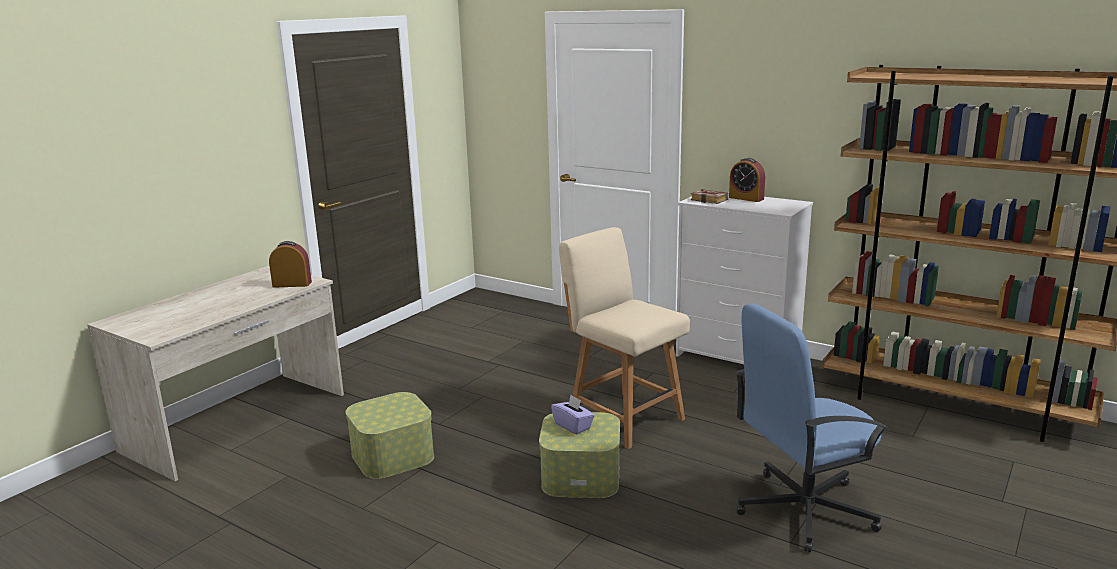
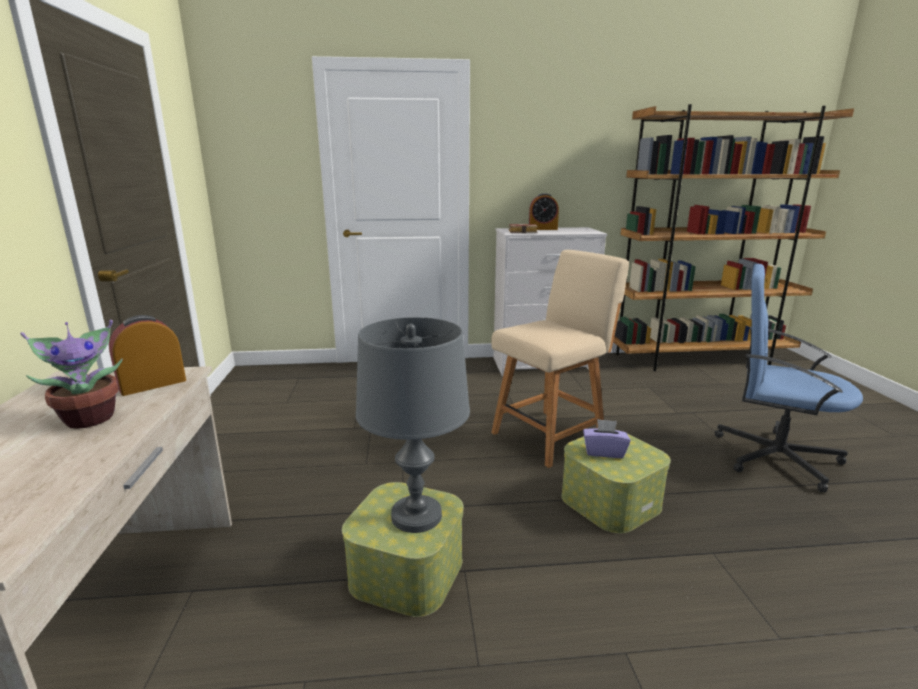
camera: 40 degrees left, 0 degrees up
(246, 295) = (90, 418): none -> potted plant
(393, 414) = (416, 516): none -> grey table lamp
(623, 418) = (550, 436): beige chair -> beige chair turned 135 degrees clockwise
(803, 510) = (774, 456): blue office chair -> blue office chair turned 90 degrees clockwise

